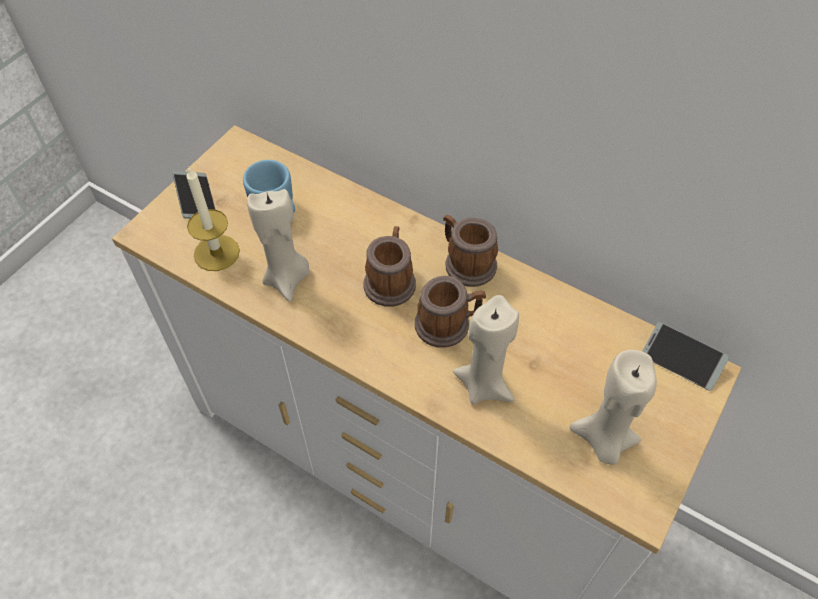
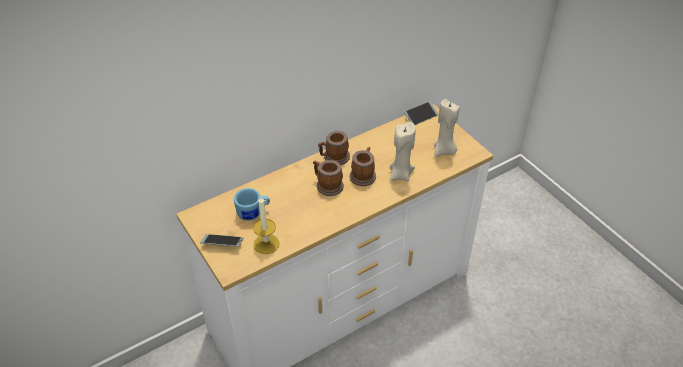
camera: 65 degrees left, 10 degrees down
(287, 279) = (302, 221): beige candle -> none

